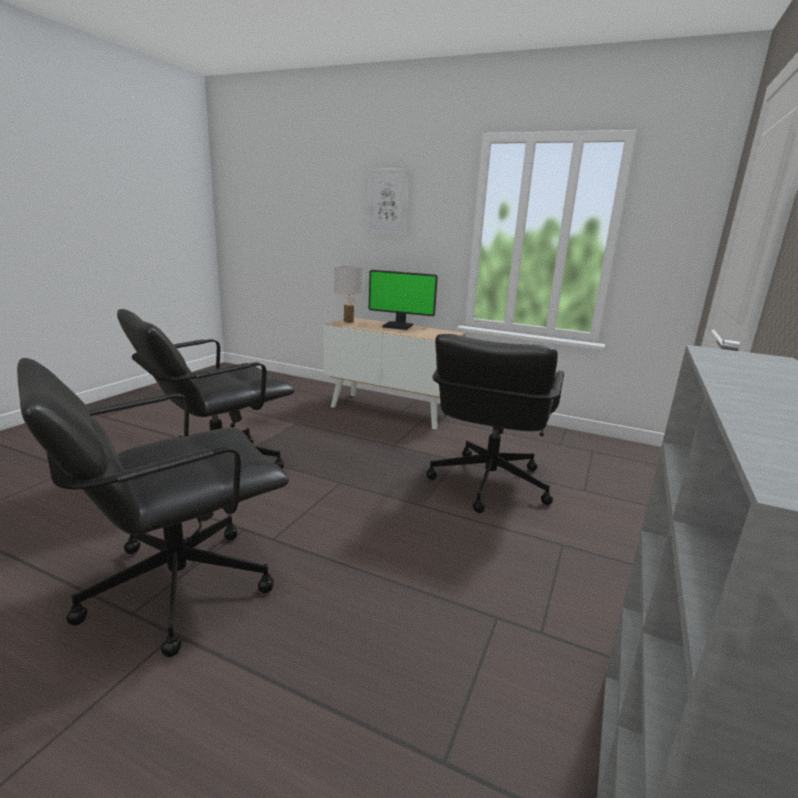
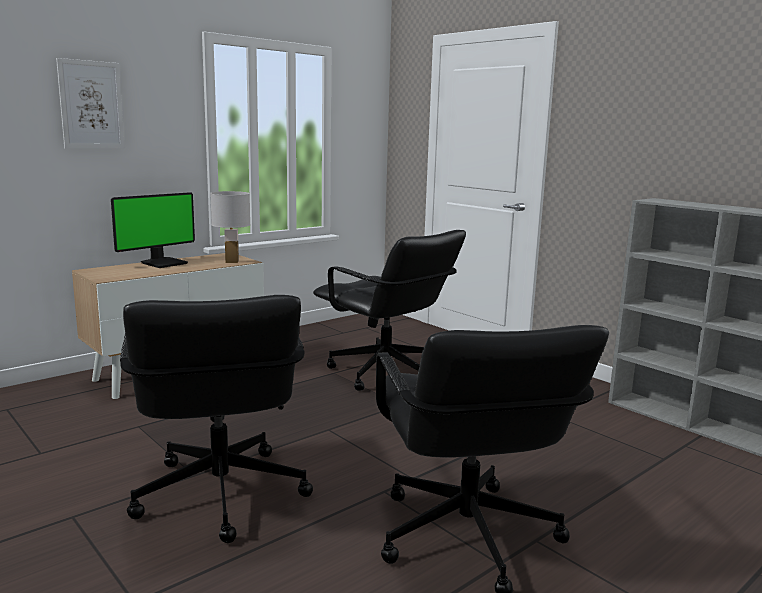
camera: 65 degrees left, 5 degrees down
(349, 321) = (103, 273): white table lamp -> white table lamp (232, 262)

